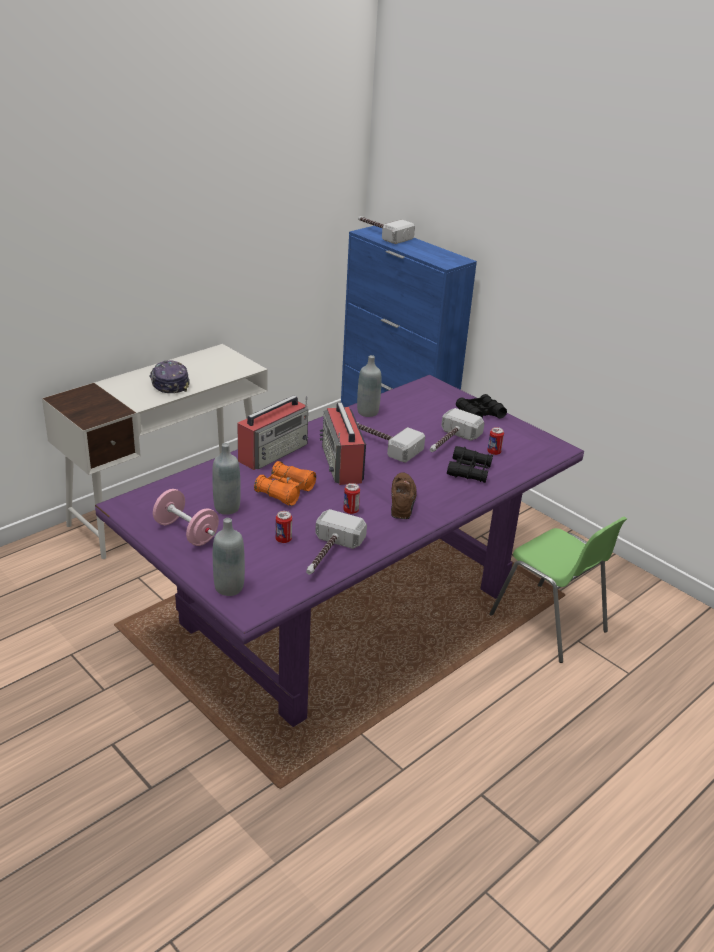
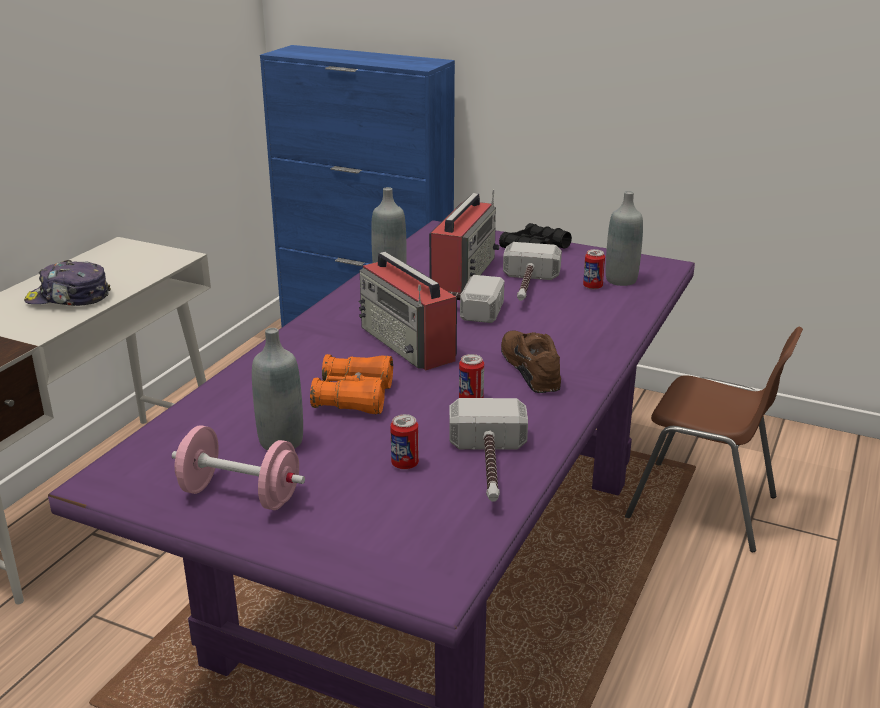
camera: 20 degrees left, 5 degrees down
(169, 384) = (68, 298): cap -> cap turned 45 degrees counterclockwise
(229, 587) = (375, 560): grey bottle -> grey bottle (621, 280)
(274, 452) = (296, 350): radio -> radio (463, 273)
(381, 234) = (305, 51): hammer -> none
(469, 470) = (583, 313): black binoculars -> none
(549, 624) = (703, 507): green chair -> brown chair

